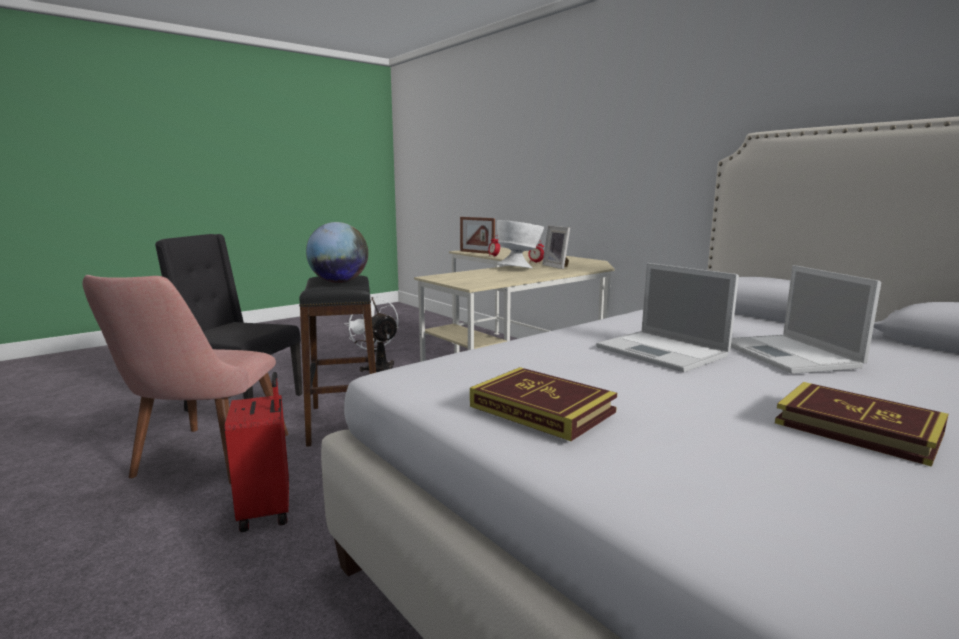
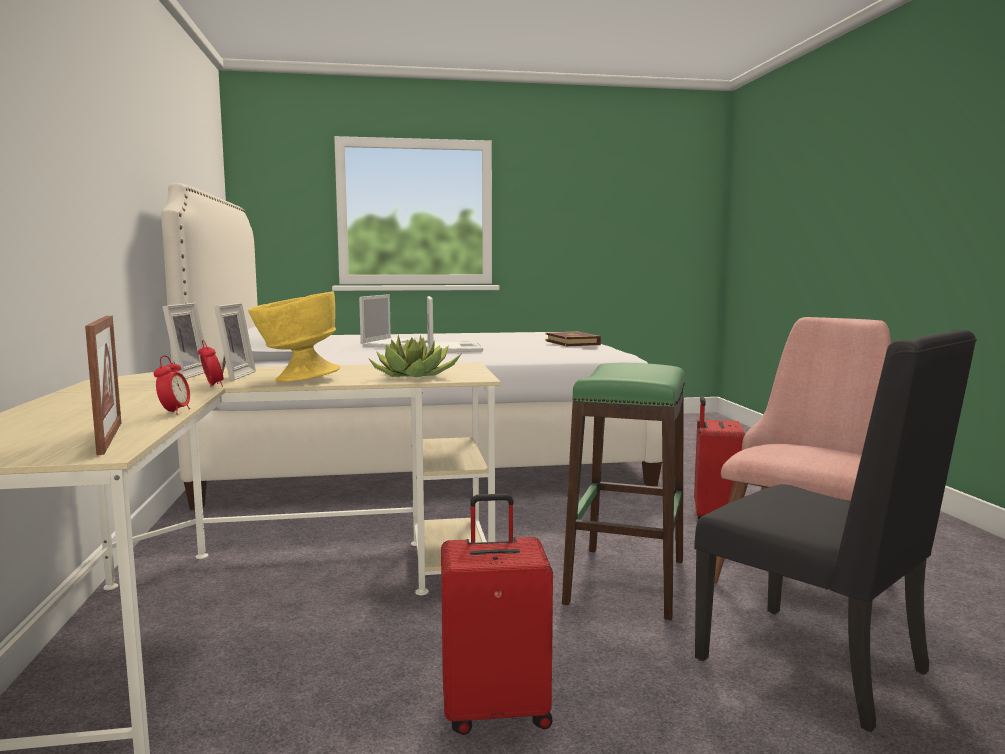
camera: 150 degrees left, 5 degrees down
(339, 282) = (628, 372): globe -> none
(345, 422) = (627, 581): black stool -> green stool
(378, 368) = (496, 710): white fan -> red suitcase
(469, 275) = (415, 376): none -> potted plant
(519, 268) = (295, 379): white bowl -> yellow bowl
(580, 265) = (184, 376): none -> picture frame
(857, 428) = (471, 337): book -> none

